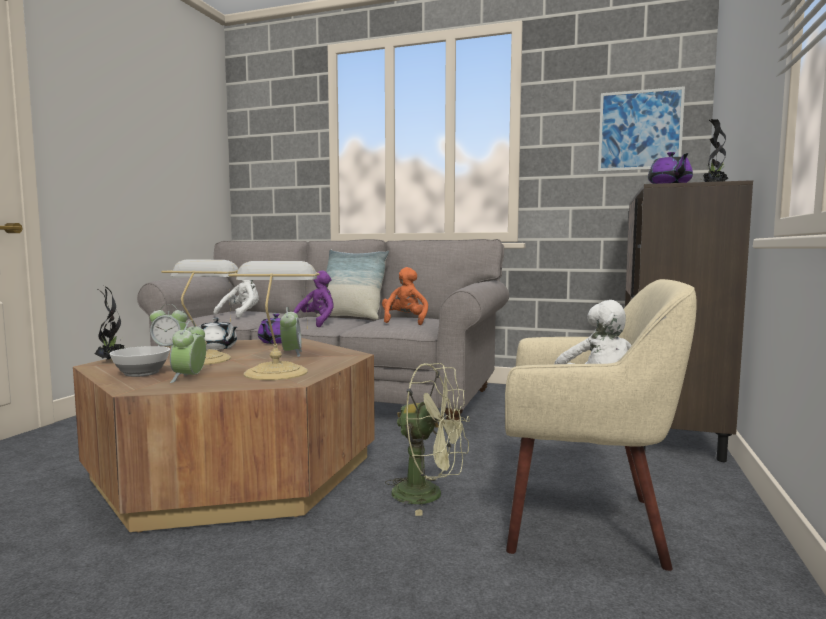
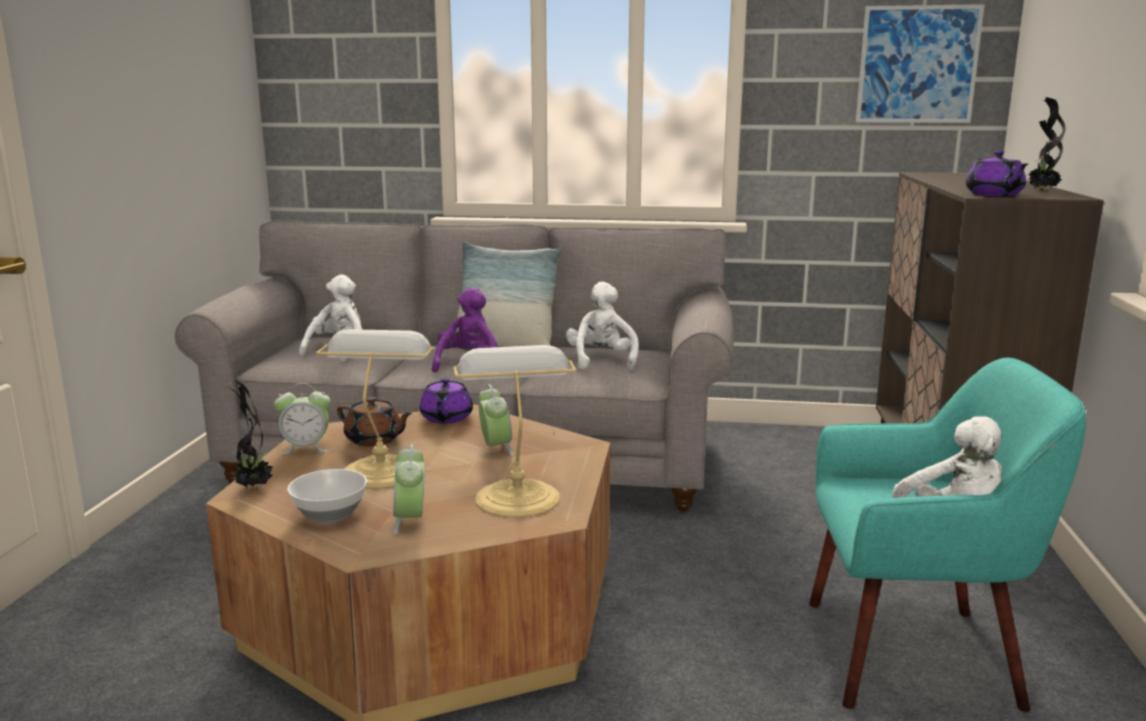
camera: 10 degrees left, 10 degrees up
(217, 348) = (374, 440): white teapot -> brown teapot
(405, 321) = (601, 361): orange plush toy -> white plush toy
(428, 495) = (711, 630): green fan -> none
(585, 522) = (913, 654): beige armchair -> turquoise armchair

